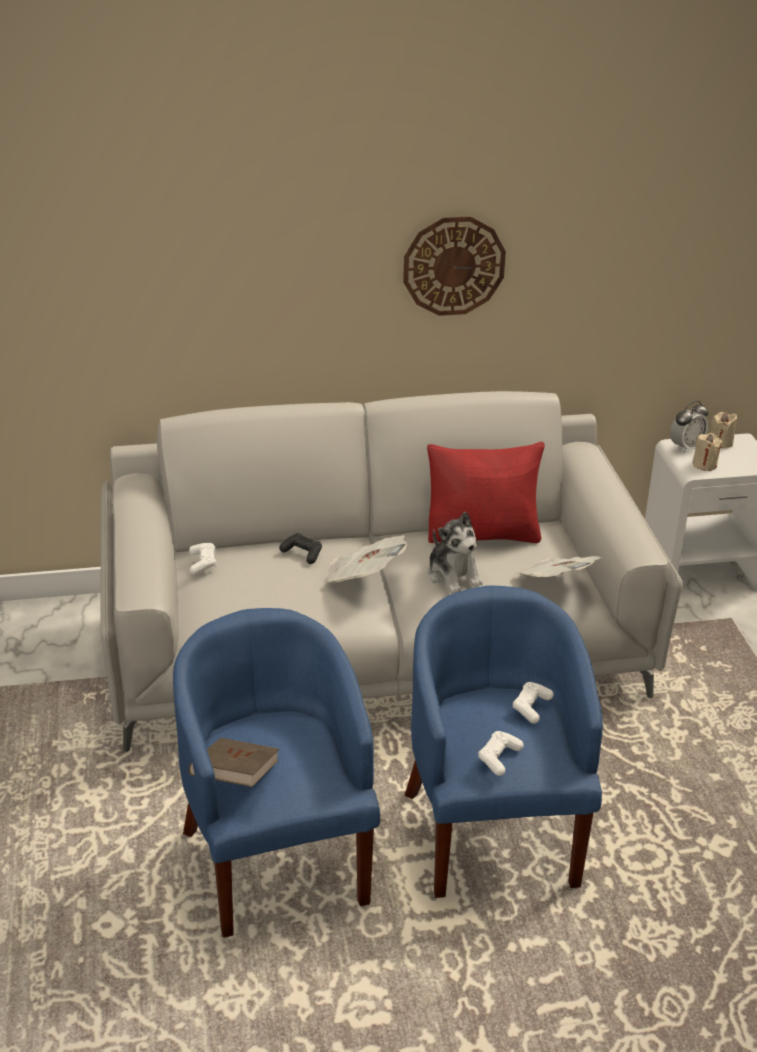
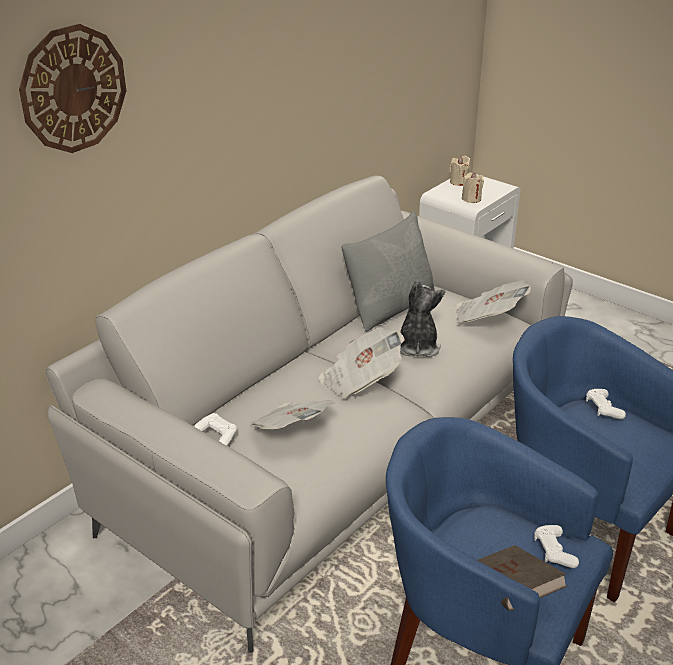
camera: 40 degrees left, 0 degrees up
(256, 587) = (292, 431): none -> newspaper
(302, 553) = (288, 385): black game controller -> none
(453, 575) = (417, 346): plush toy -> plush toy turned 105 degrees counterclockwise
(454, 266) = (291, 81): wall clock -> wall clock (73, 89)
(483, 534) = (391, 308): red pillow -> grey pillow
(499, 758) = (640, 456): white game controller -> white game controller (554, 551)
(686, 447) = (444, 193): alarm clock -> none

